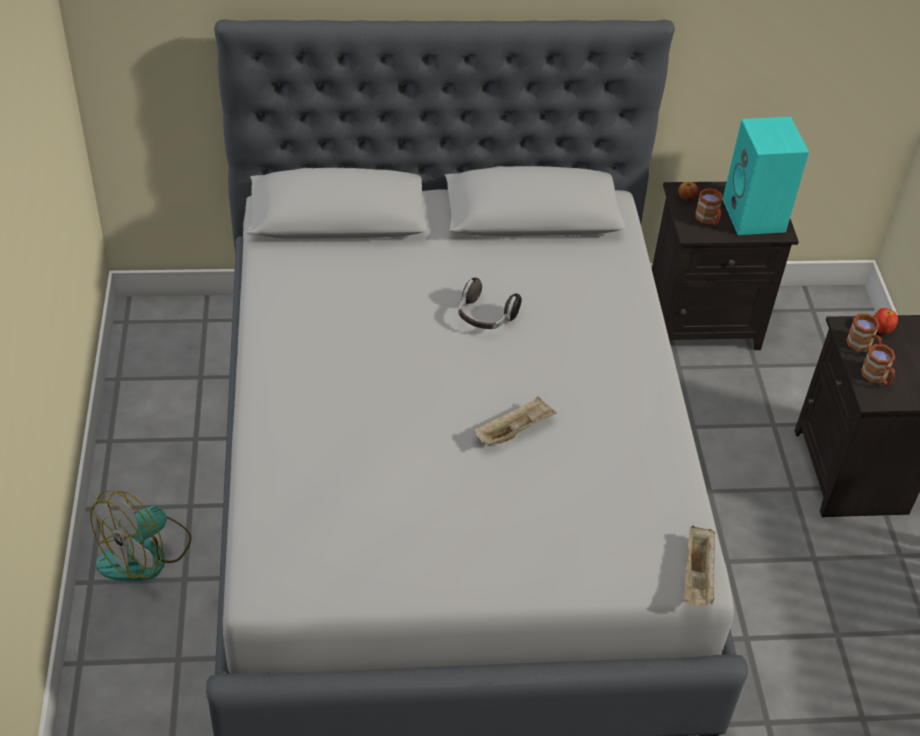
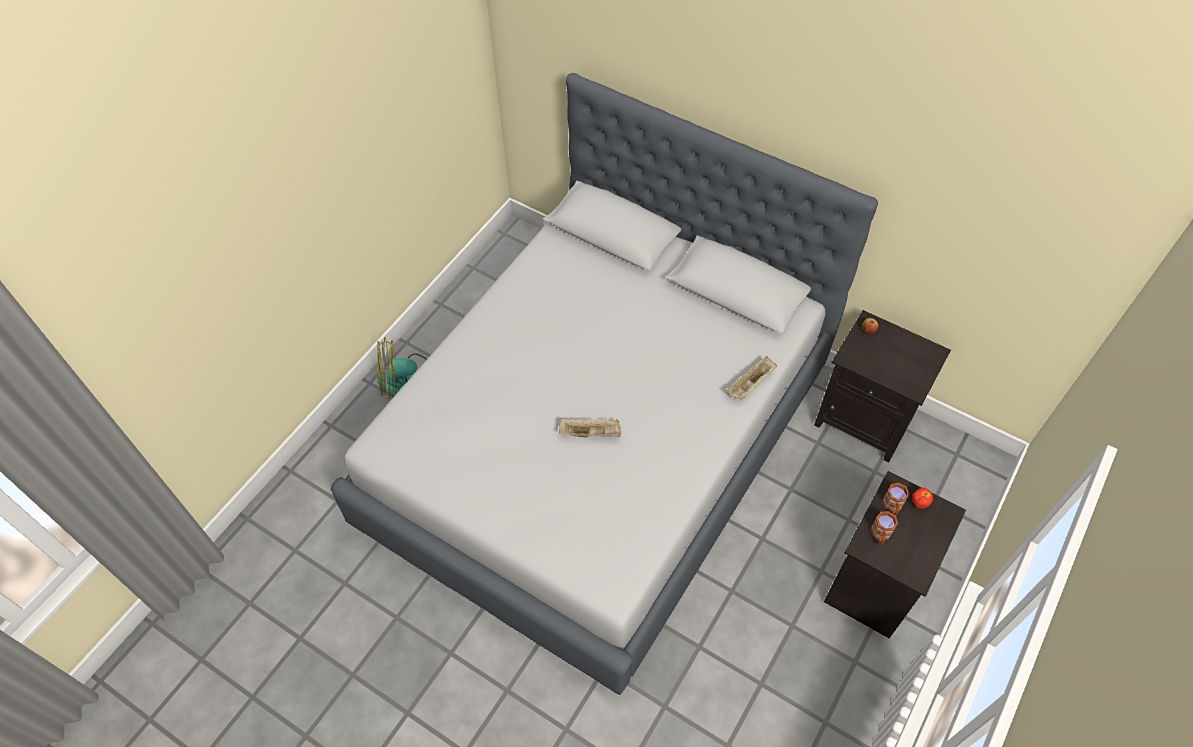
camera: 40 degrees right, 10 degrees up
(485, 318) = (641, 348): headphones -> none
(697, 577) = (614, 593): beige tray -> beige tray (750, 385)
(708, 219) = (869, 354): brown mug -> none
(755, 216) = (907, 369): turquoise speaker -> none

